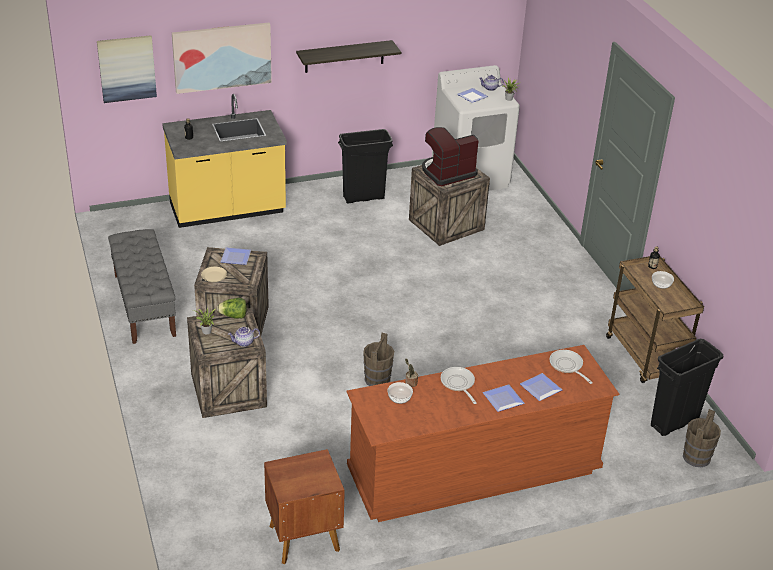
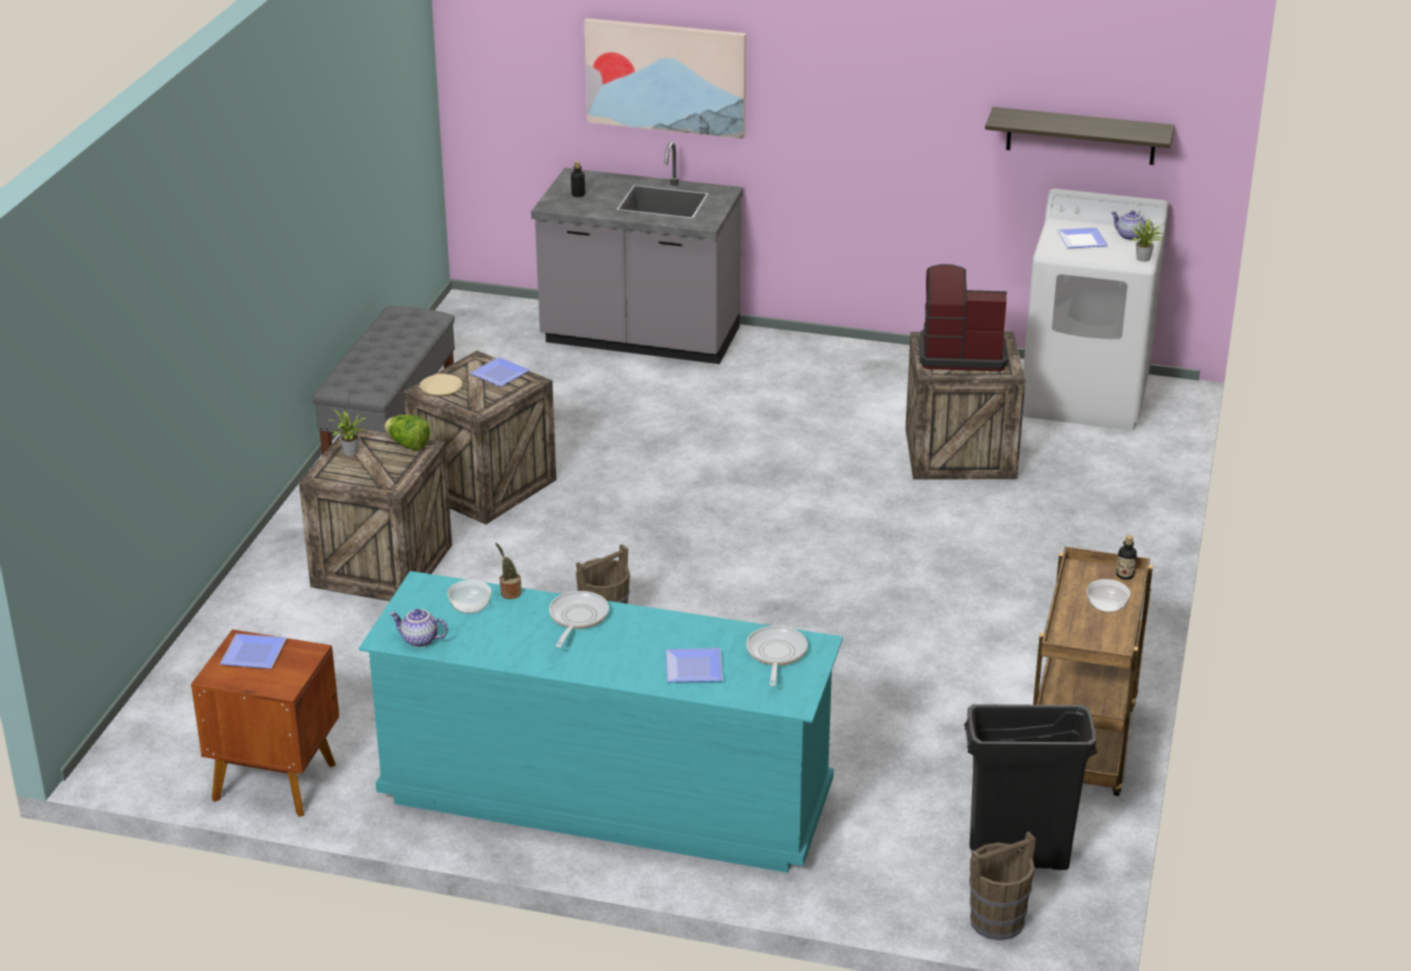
camera: 35 degrees right, 5 degrees down
(127, 68) = (515, 63): picture -> none
(227, 210) = (640, 339): yellow counter -> grey counter
(244, 343) = (382, 481): teapot -> teapot (419, 640)
(344, 56) = (877, 121): shelf -> shelf (1081, 136)
(364, 197) = (868, 378): black trash can -> none
(474, 471) = (606, 796): brown dresser -> turquoise dresser
(504, 400) = (619, 663): plate -> plate (255, 655)

